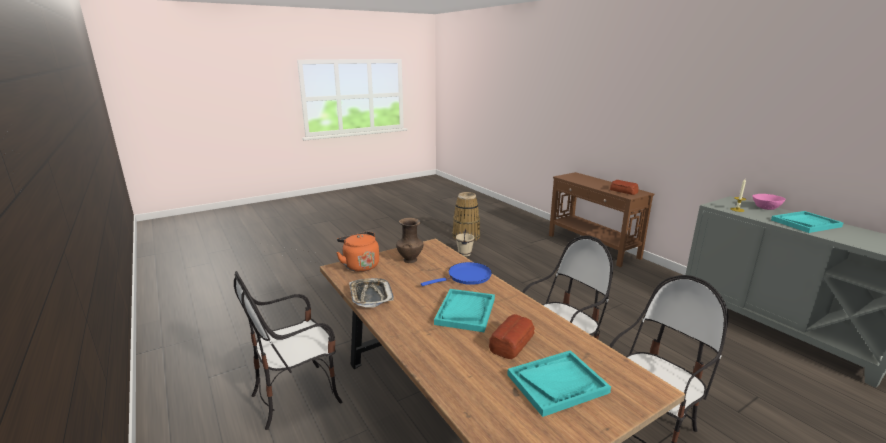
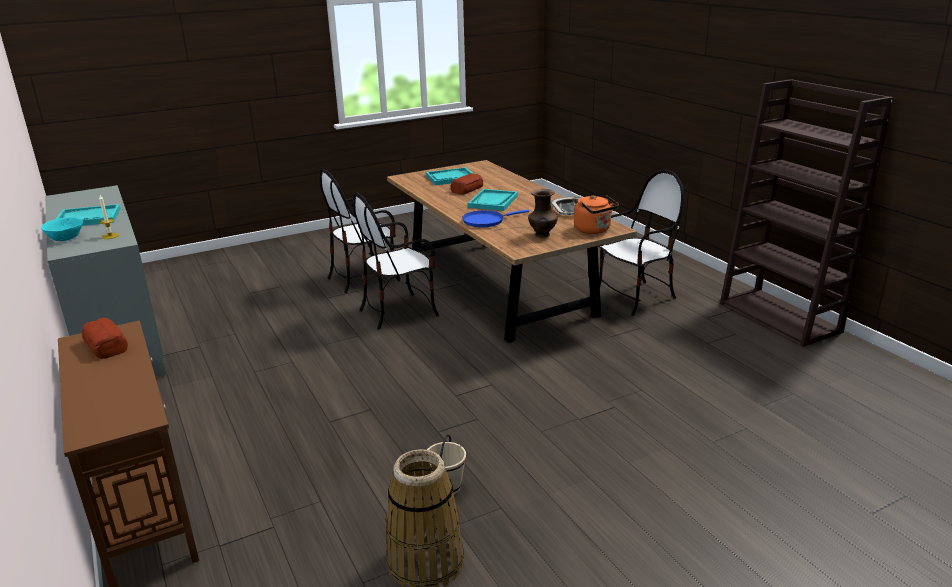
camera: 175 degrees left, 5 degrees up
(172, 366) = (781, 317): none -> brown bookcase
(765, 208) = (65, 238): pink bowl -> turquoise bowl

